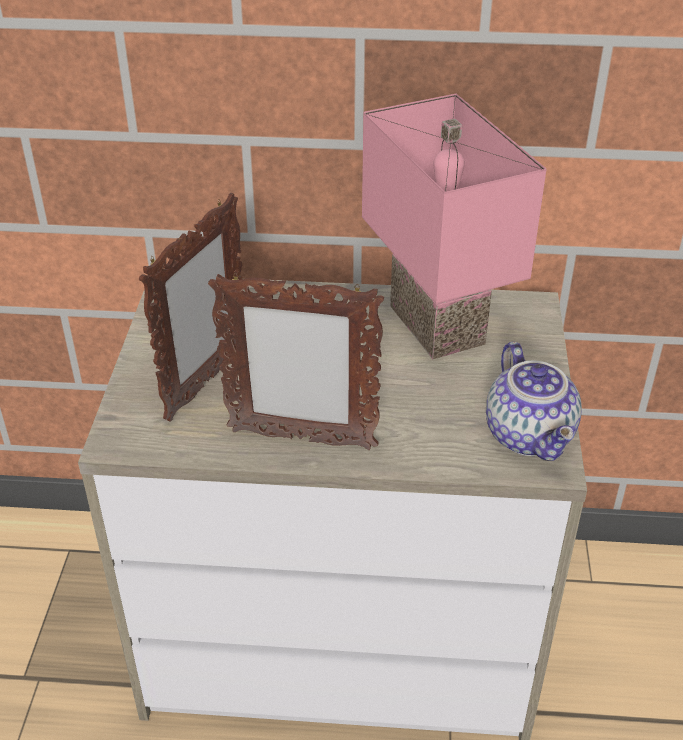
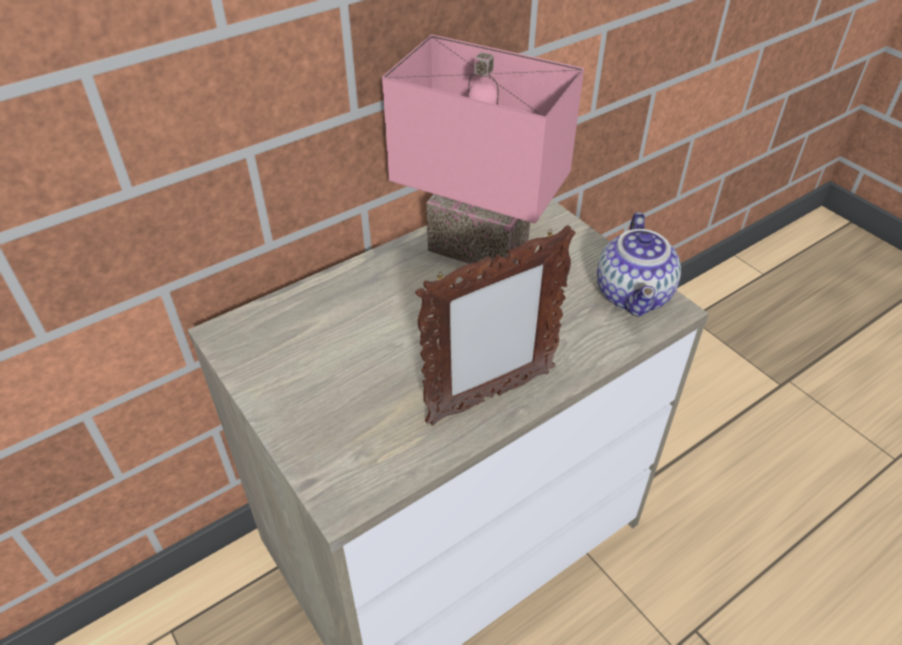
camera: 40 degrees left, 5 degrees up
(206, 382) = (358, 397): picture frame -> none
(531, 436) = (635, 295): teapot -> teapot turned 60 degrees clockwise

